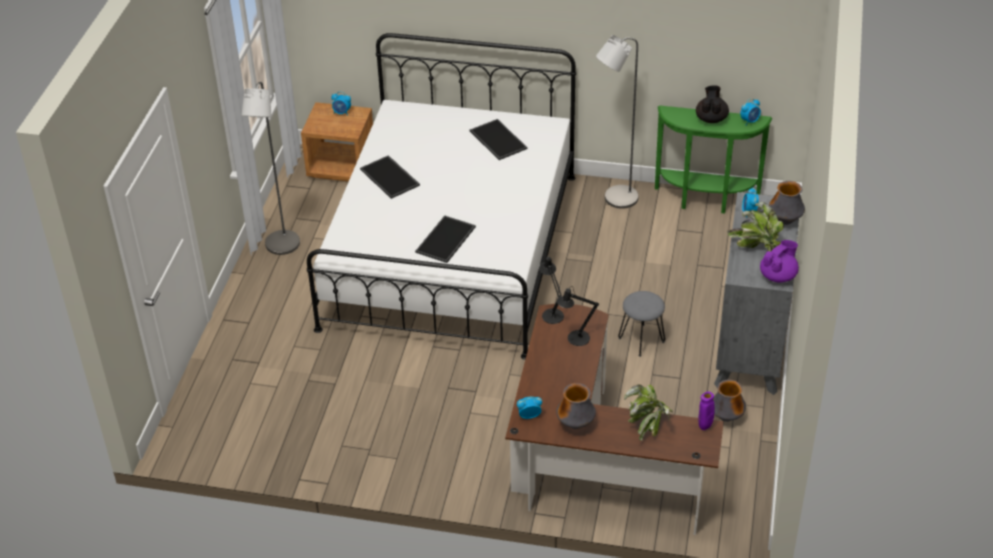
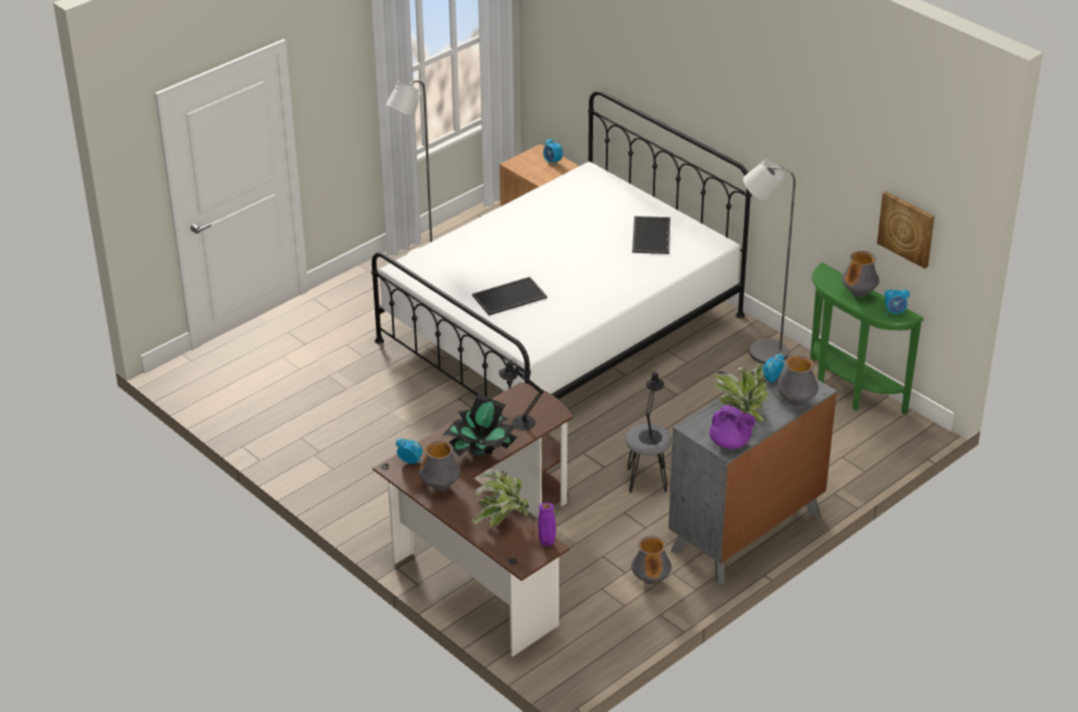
camera: 35 degrees right, 5 degrees down
(391, 177) = (521, 227): tray -> none
(551, 314) = (523, 393): black table lamp -> black table lamp (651, 435)
(573, 378) = (480, 451): none -> potted plant
(711, 118) = (858, 294): black teapot -> vase
(747, 50) = (907, 228): none -> picture
(778, 276) = (730, 443): purple teapot -> purple teapot turned 45 degrees clockwise

